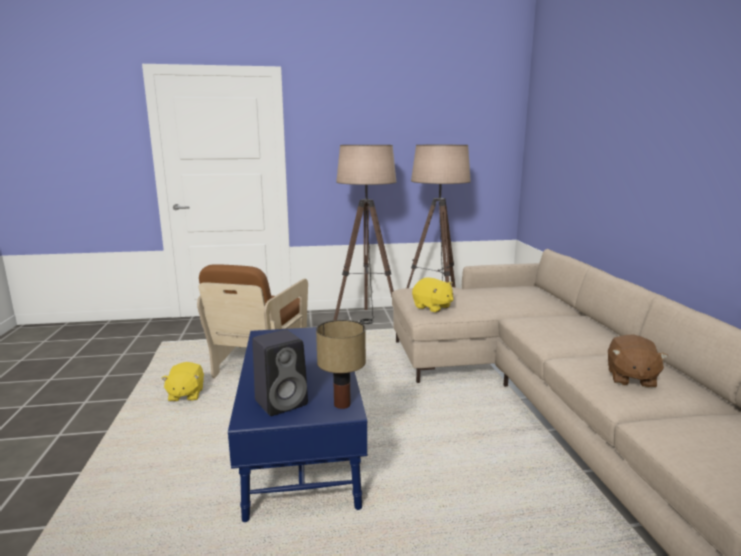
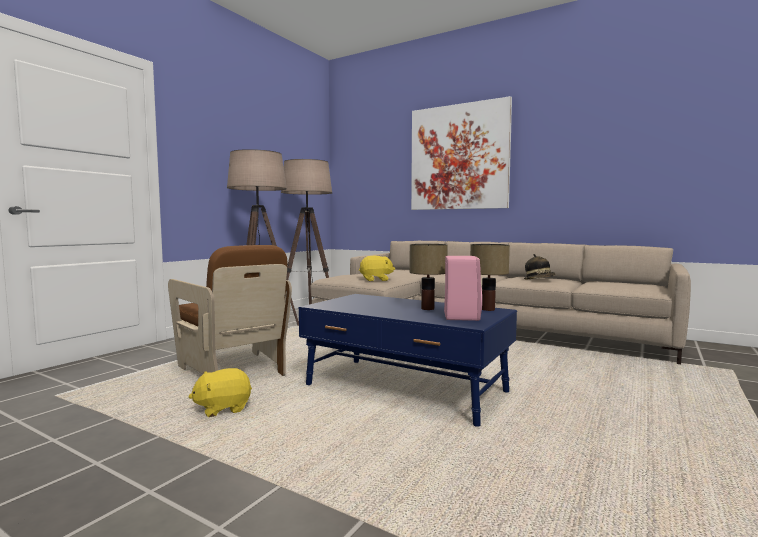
camera: 50 degrees left, 10 degrees down
(185, 395) = (223, 408): yellow plush toy -> yellow plush toy turned 120 degrees clockwise
(282, 402) = (461, 316): black speaker -> pink speaker
(306, 376) = (427, 308): none -> table lamp
(630, 378) = (539, 280): brown plush toy -> hat
(642, 136) = (459, 157): none -> picture

